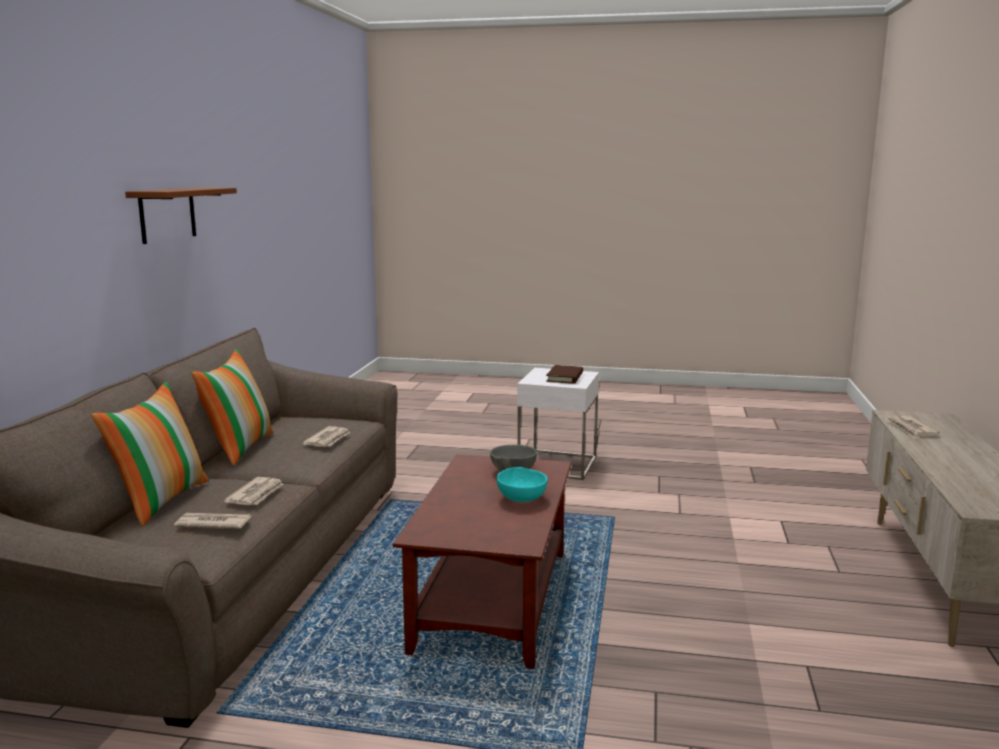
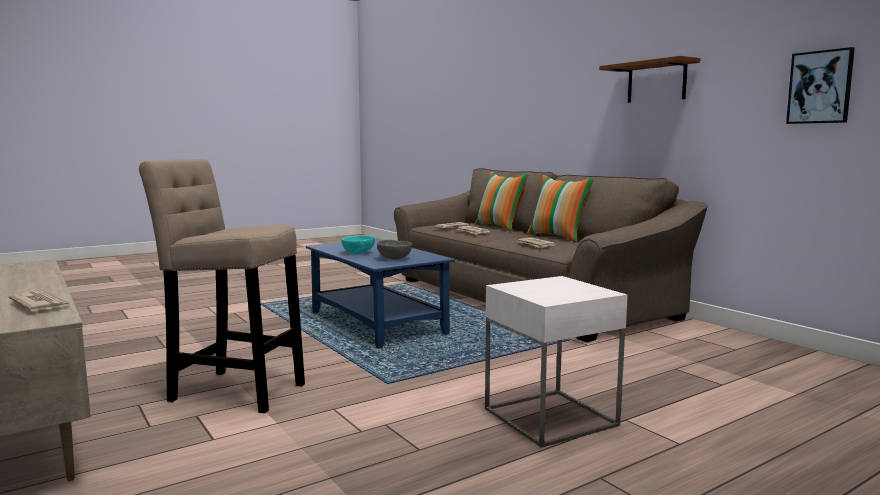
camera: 135 degrees right, 5 degrees down
(266, 222) = (820, 87): none -> picture
(492, 598) = (378, 323): brown coffee table -> blue coffee table
(565, 377) = (548, 290): brown book -> none
(748, 556) = (232, 391): none -> beige stool

